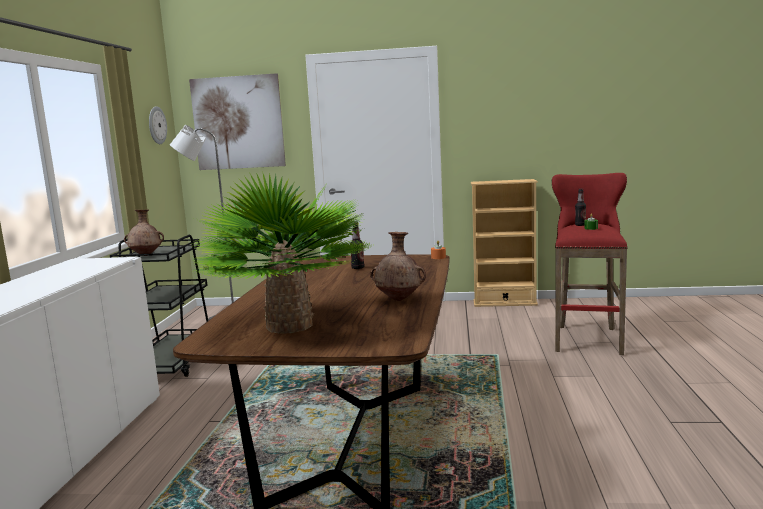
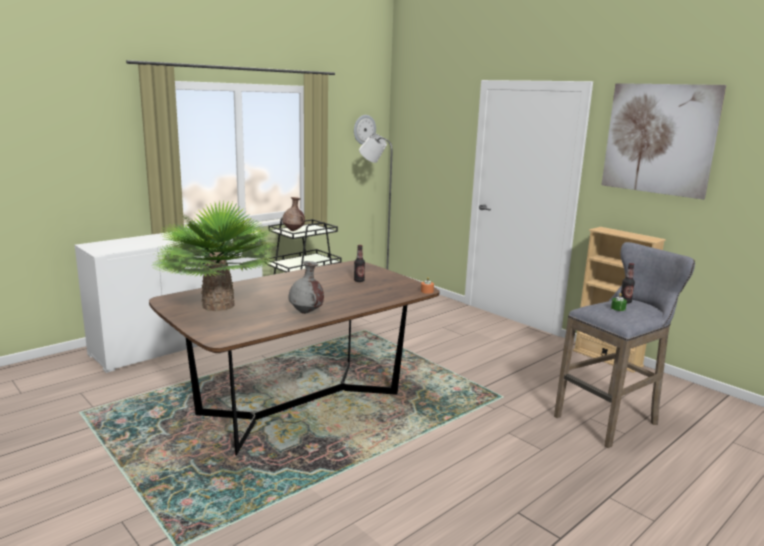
camera: 40 degrees right, 5 degrees up
(238, 122) = (427, 133): picture -> picture (659, 139)
(399, 299) = (306, 312): brown vase -> grey vase
(587, 338) = (610, 419): red stool -> grey stool

